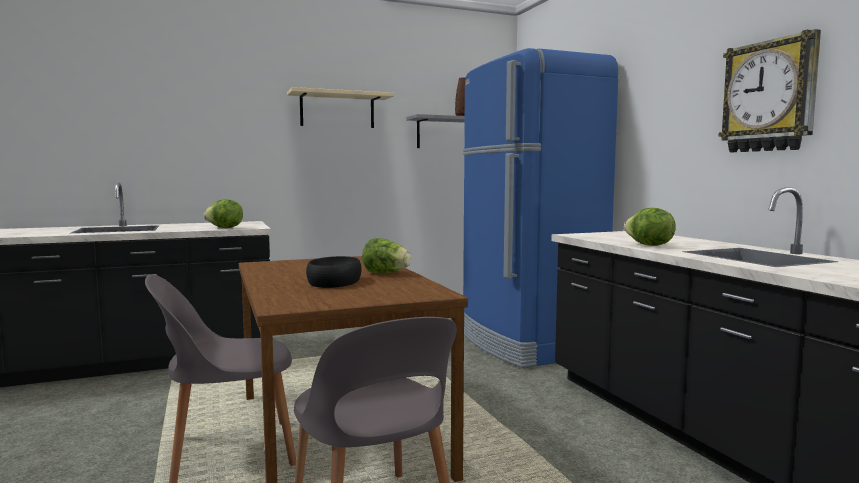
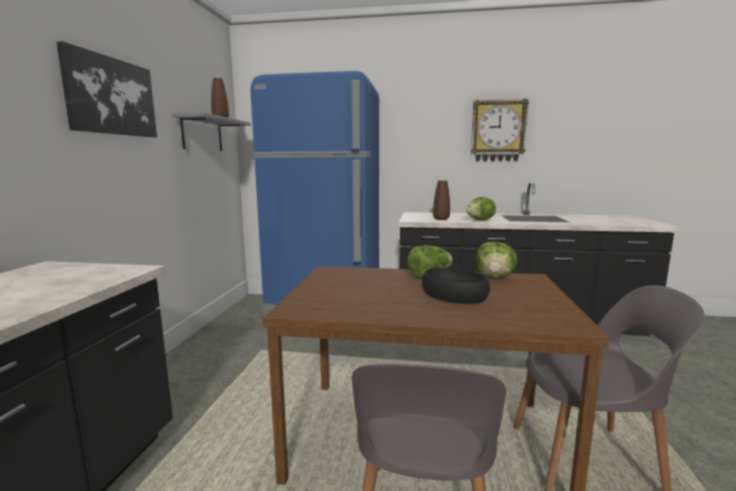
camera: 60 degrees left, 5 degrees up
(225, 228) = (97, 281): lettuce -> lettuce (494, 278)
(337, 110) = (111, 96): beige shelf -> picture
(612, 238) = (441, 219): none -> brown vase

